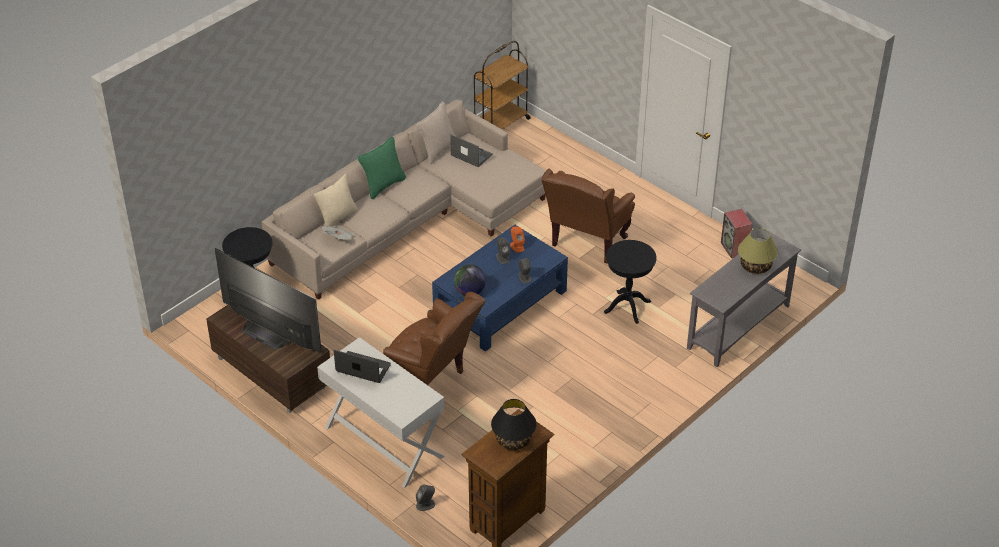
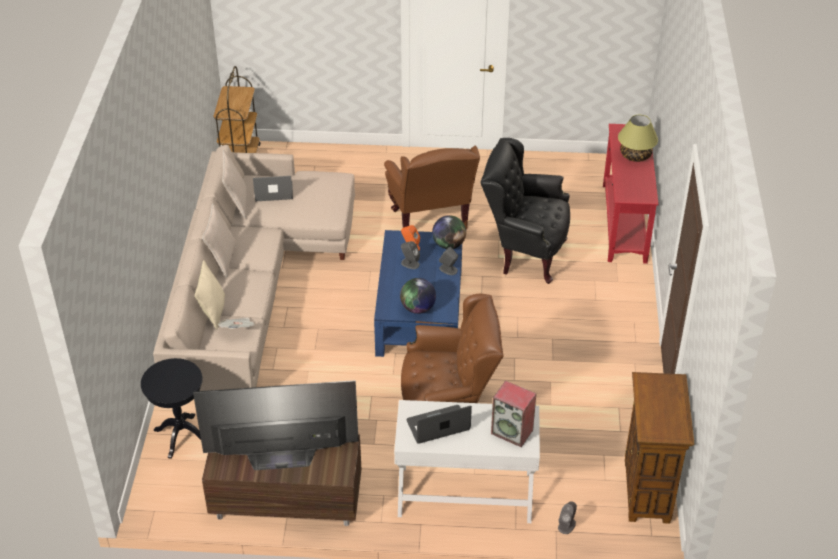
camera: 40 degrees left, 0 degrees up
(383, 185) = (222, 260): green pillow -> beige pillow
(513, 440) = (664, 400): black table lamp -> none
(547, 260) = (449, 245): none -> globe
(627, 307) = (524, 255): black side table -> black armchair
(735, 248) = (548, 164): speaker -> speaker (512, 431)
(738, 327) = (624, 223): grey console table -> red console table

